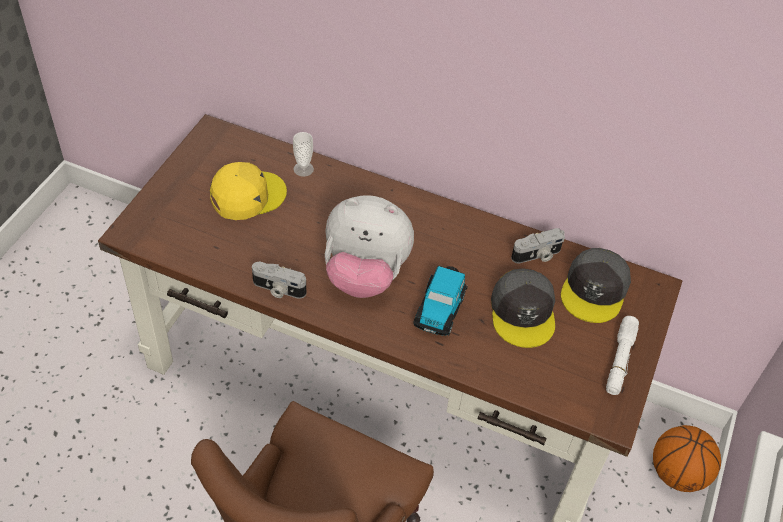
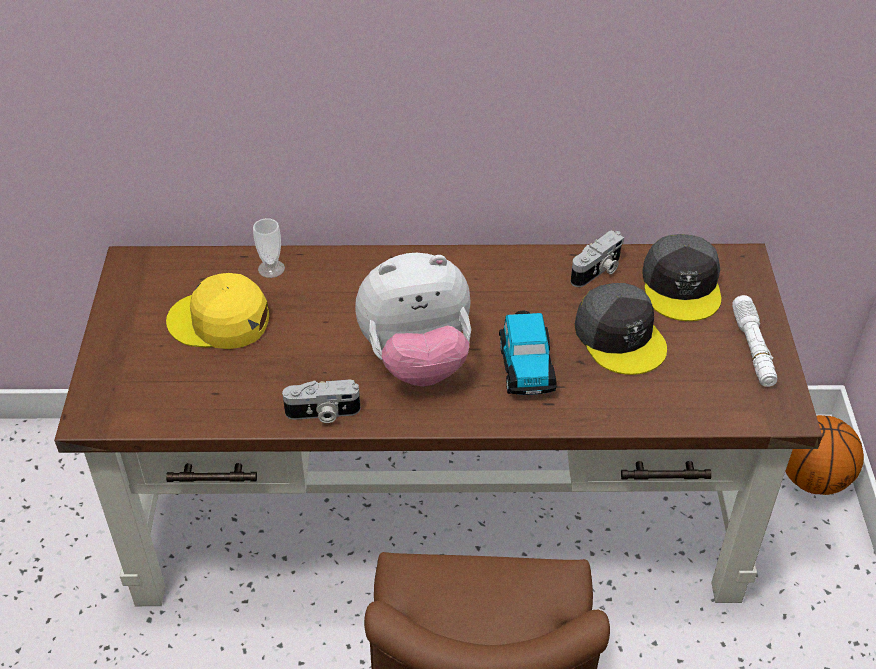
camera: 20 degrees left, 5 degrees down
(247, 195) = (219, 321): yellow cap -> yellow cap turned 120 degrees counterclockwise

